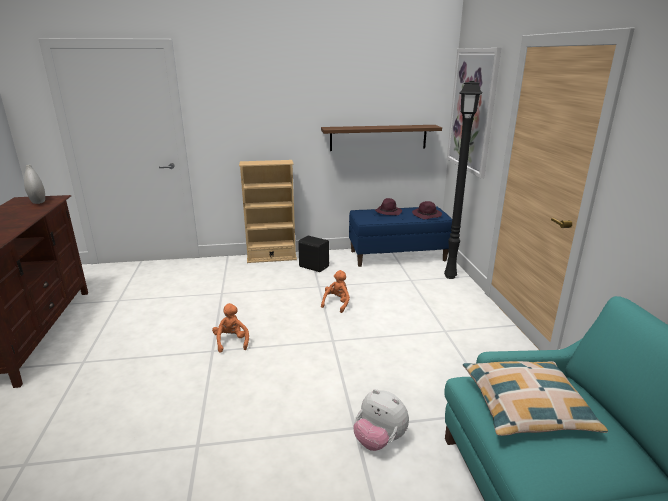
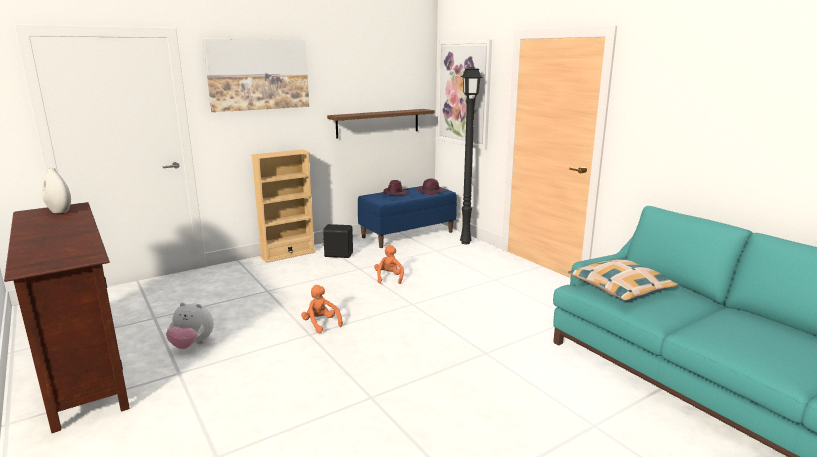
camera: 25 degrees left, 5 degrees down
(250, 84) = (258, 74): none -> picture
(379, 440) = (510, 355): plush toy -> plush toy (192, 345)

